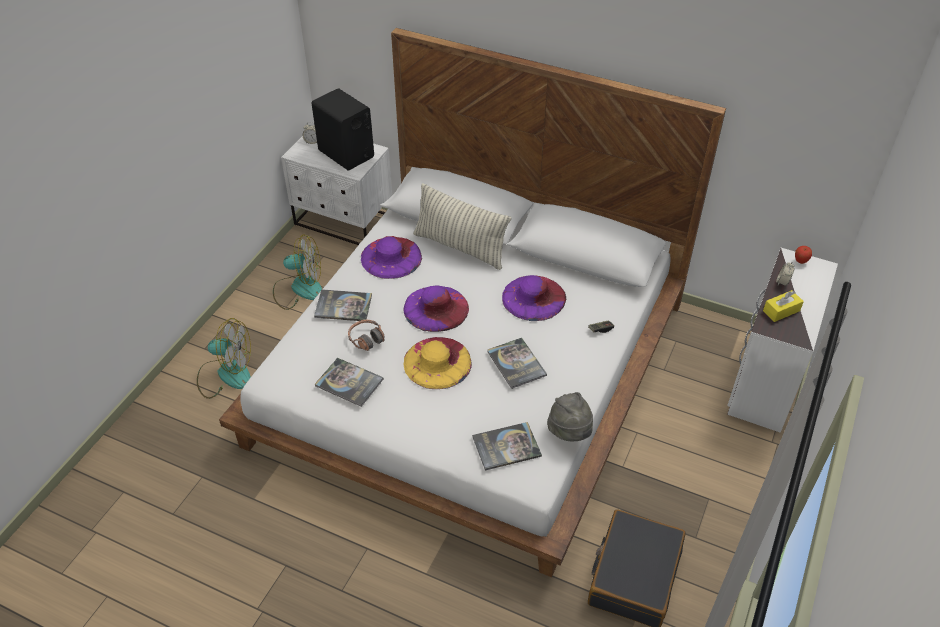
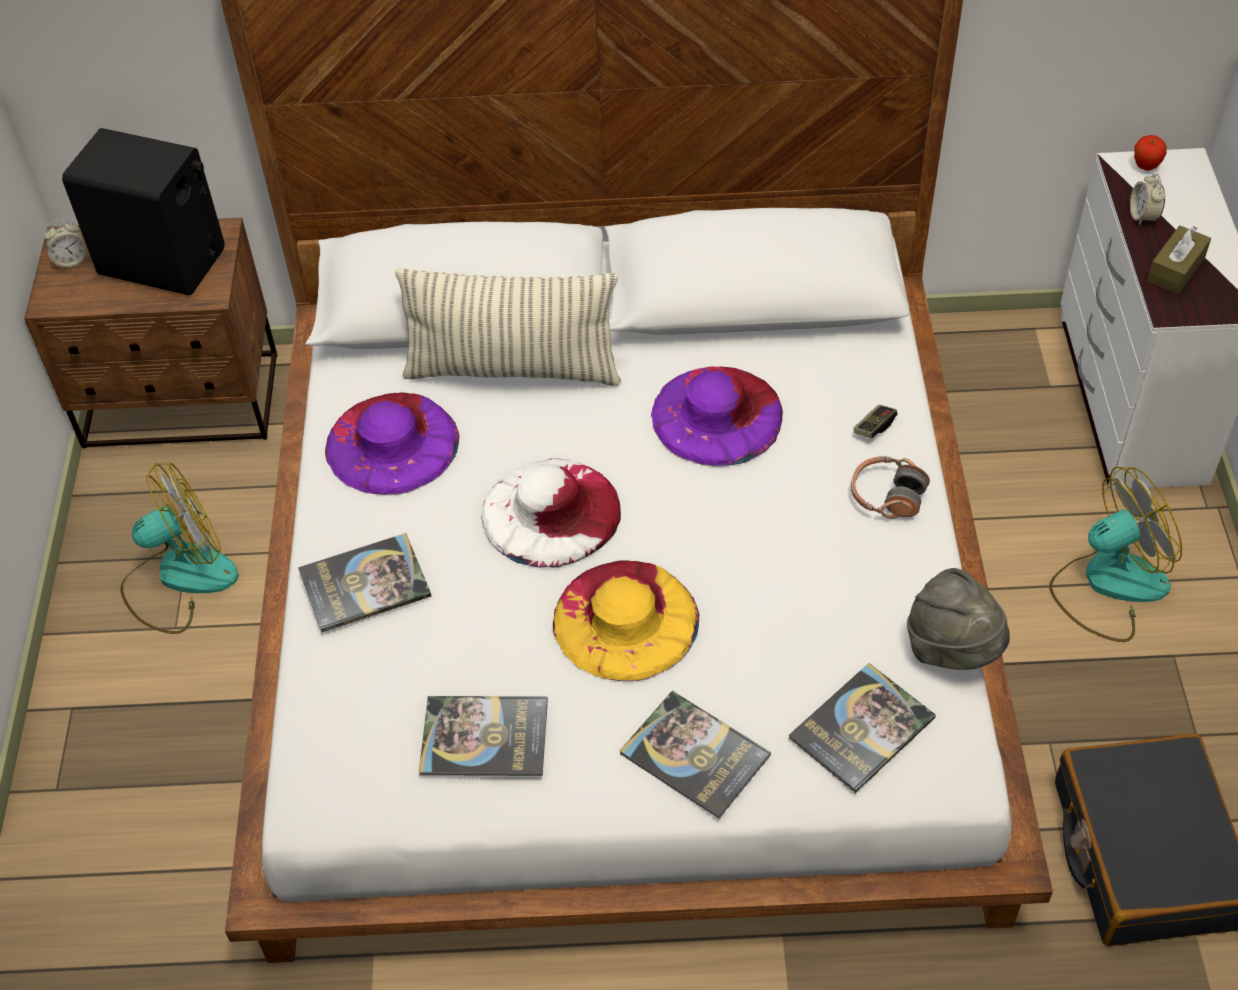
camera: 25 degrees left, 5 degrees up
(226, 374) = (139, 824): fan -> fan (1108, 585)
(343, 221) = (182, 402): white nightstand -> brown nightstand
(366, 339) = (458, 632): headphones -> headphones (887, 496)
(436, 308) = (550, 512): purple hat -> white hat
(516, 363) = (772, 558): book -> book (695, 755)
(781, 311) = (1175, 270): yellow tissue box -> brown tissue box

